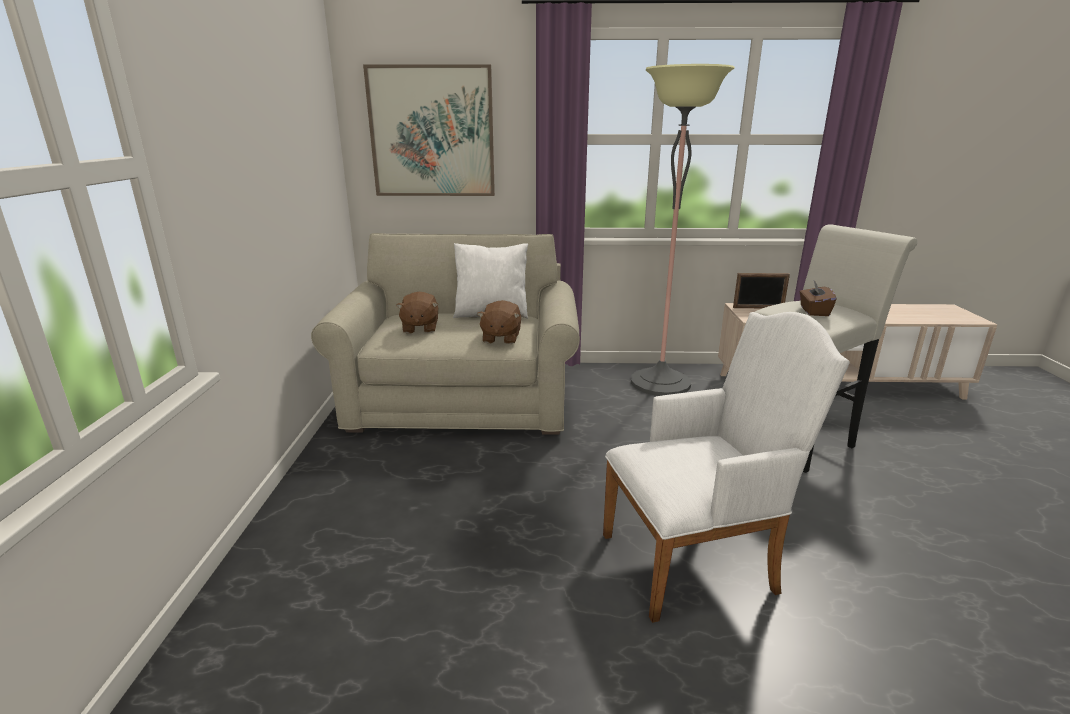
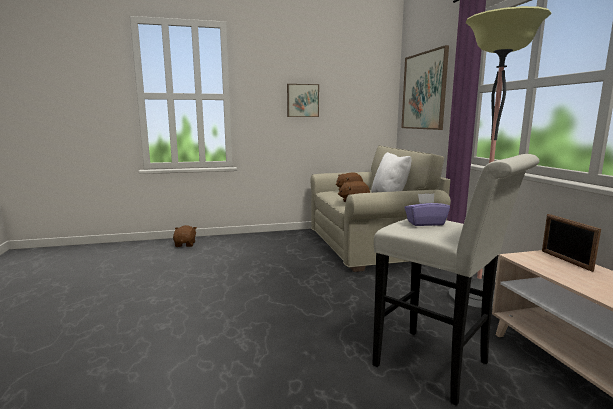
camera: 75 degrees right, 10 degrees down
(238, 648) = (185, 244): none -> brown plush toy
(259, 158) = (302, 100): none -> picture
(697, 560) = (241, 316): white armchair -> none
(813, 311) = (425, 223): brown tissue box -> purple tissue box

